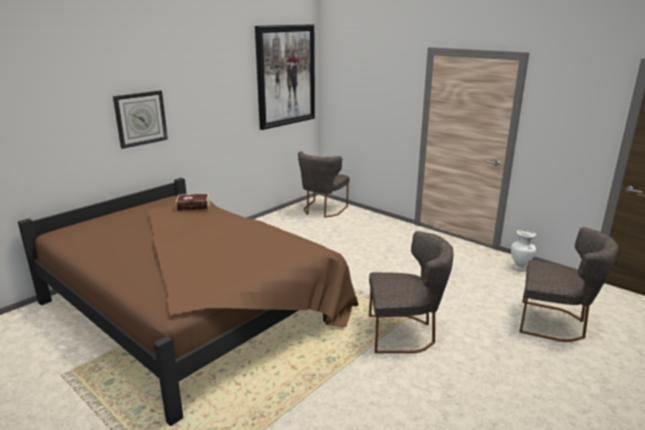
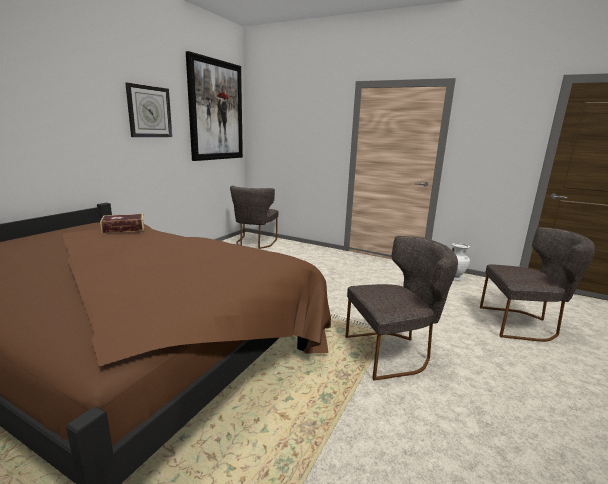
camera: 15 degrees left, 5 degrees down
(140, 118) = (51, 125): wall clock -> wall clock (149, 112)

